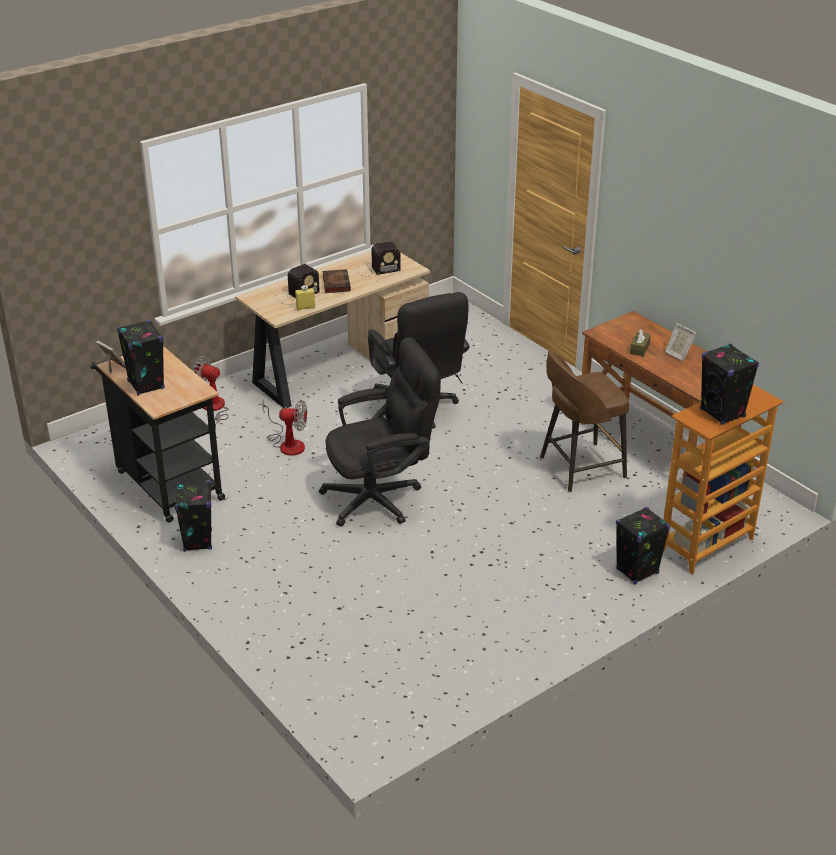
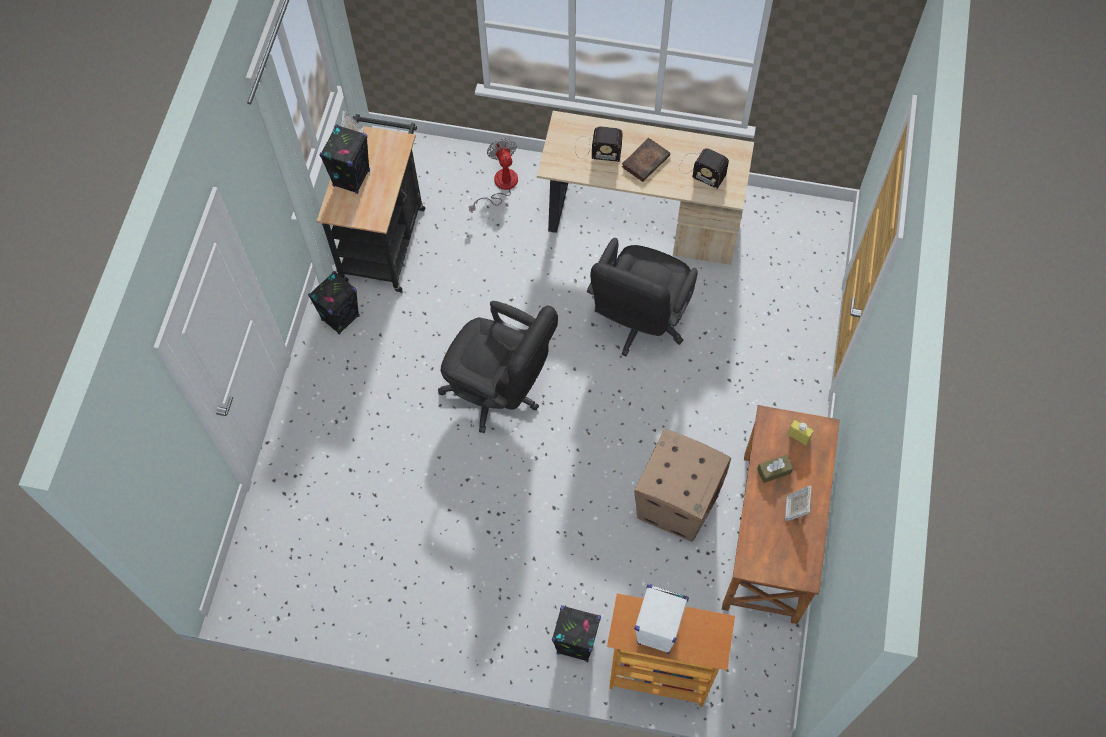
camera: 50 degrees right, 30 degrees up
(288, 443) = (506, 272): fan -> none
(305, 308) = (585, 173): yellow bottle -> yellow bottle (798, 437)
(580, 467) = (677, 504): brown stool -> cardboard box
(722, 413) = (658, 632): black speaker -> white speaker

